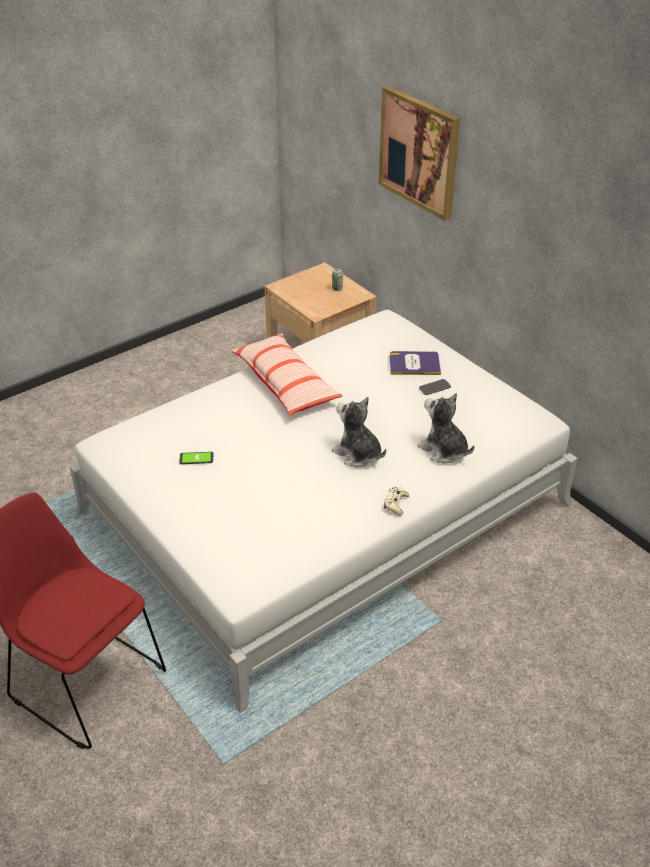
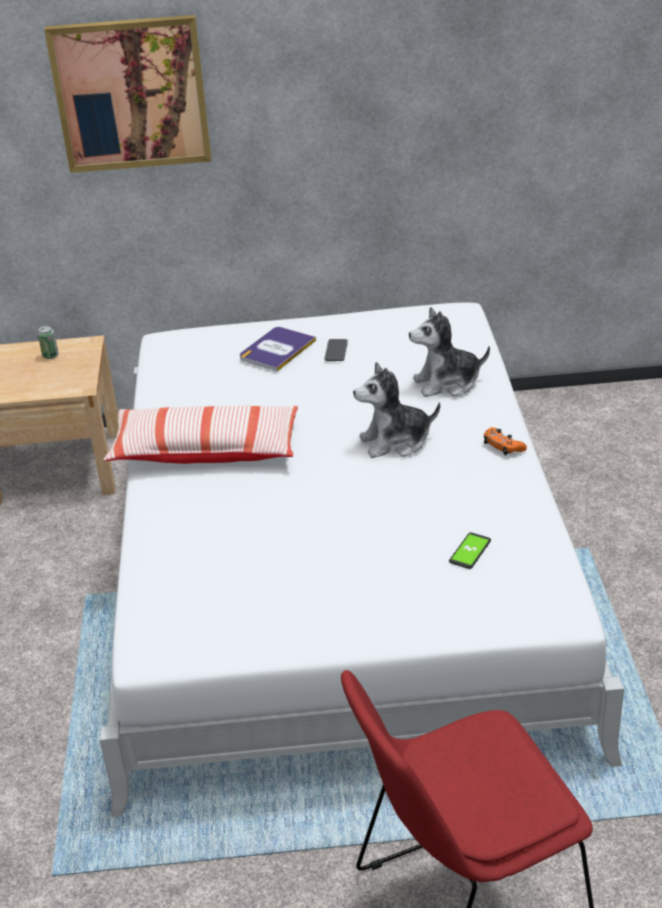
camera: 55 degrees left, 5 degrees down
(196, 458) = (276, 570): phone -> phone (470, 551)
(396, 504) = (503, 446): beige game controller -> orange game controller

